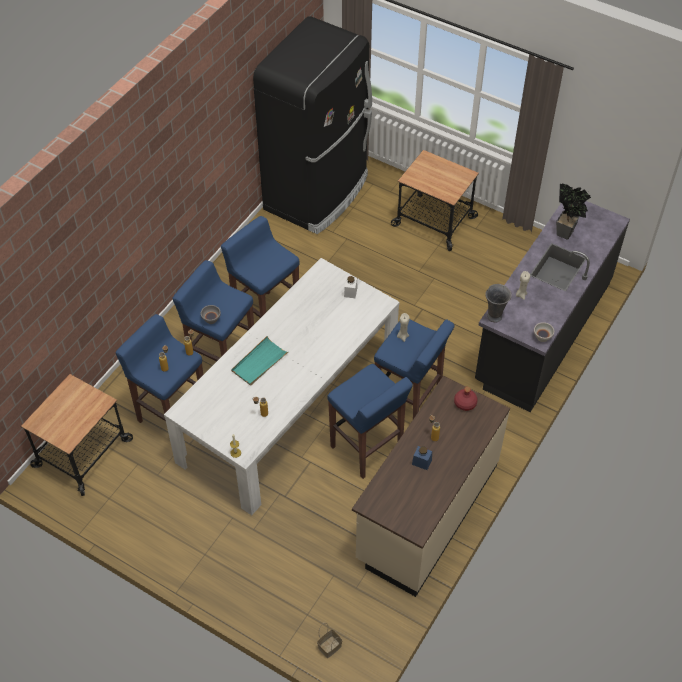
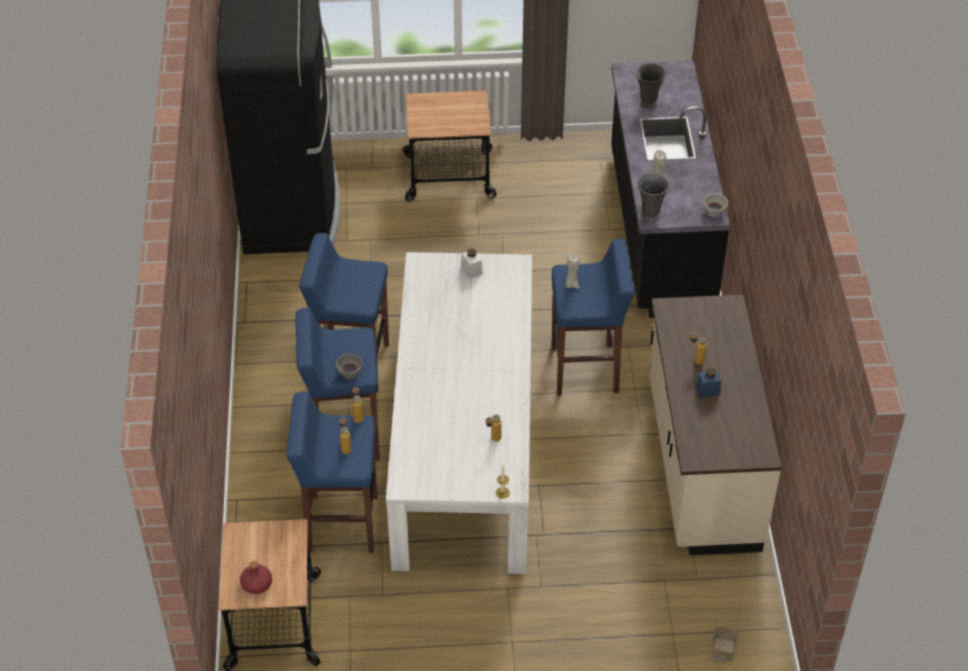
camera: 35 degrees left, 5 degrees down
(259, 362) = (441, 391): turquoise tray -> none
(367, 449) = (586, 439): blue stool -> none
(465, 403) = (697, 312): red bottle -> red bottle (256, 583)
(566, 235) = (648, 104): potted plant -> grey vase

